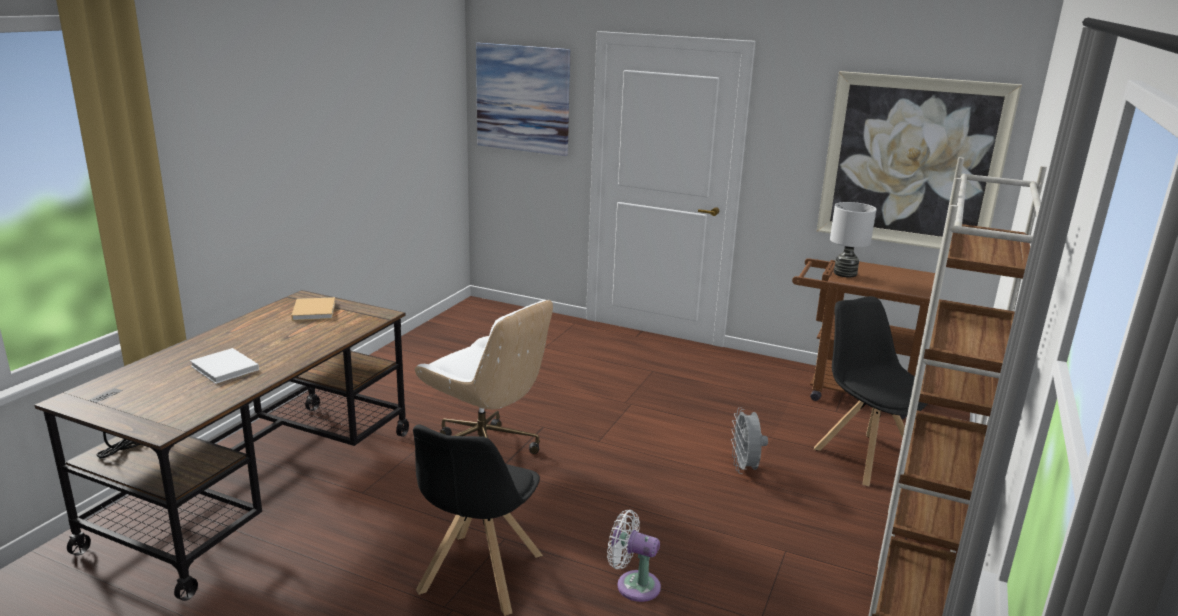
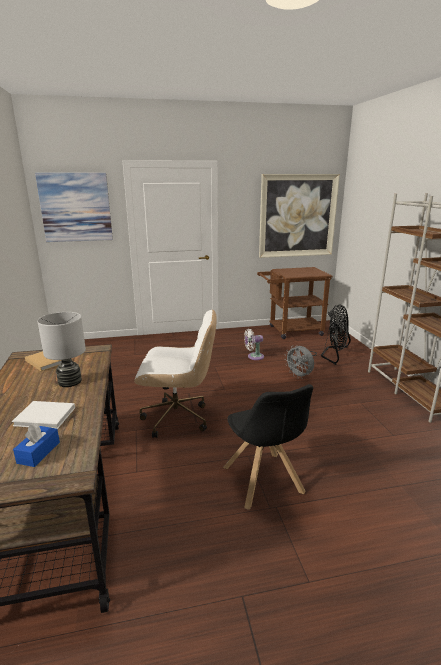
camera: 35 degrees left, 0 degrees up
(172, 398) = (39, 452): none -> blue tissue box
(633, 585) = (332, 446): white fan -> white fan (254, 357)
(845, 274) = (287, 273): grey table lamp -> grey table lamp (69, 382)
(863, 456) = (330, 354): black chair -> black fan

